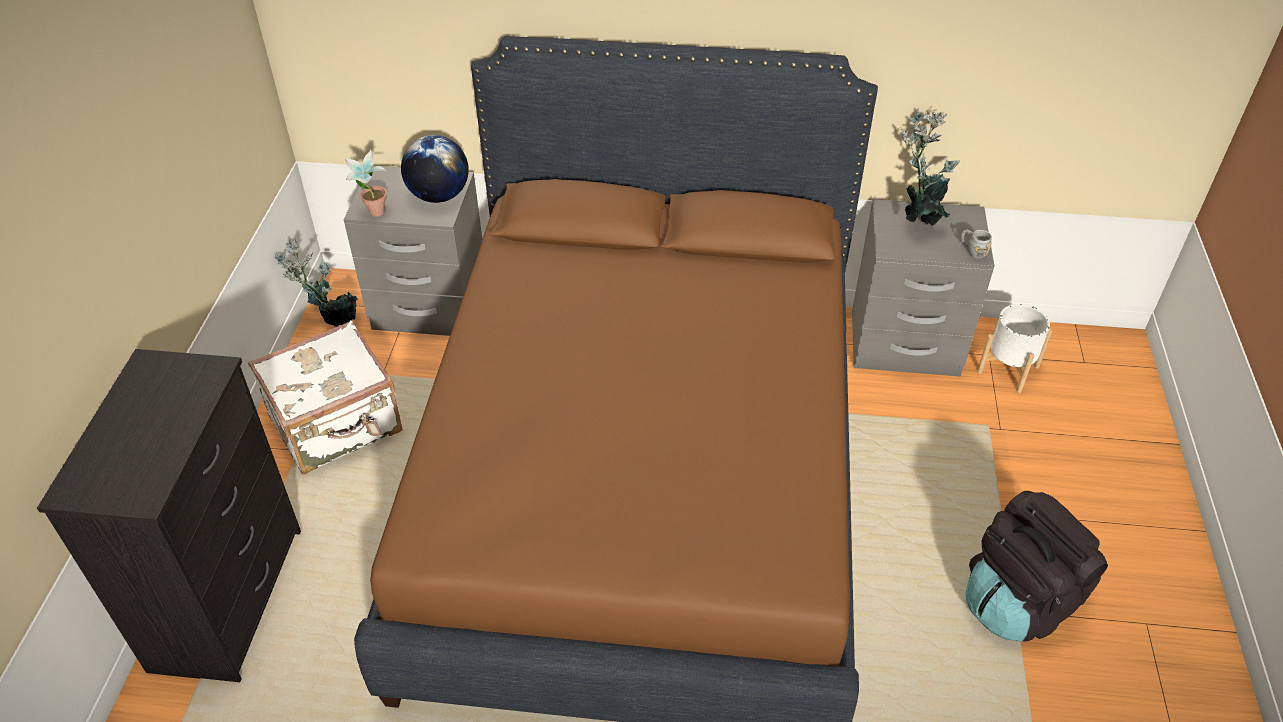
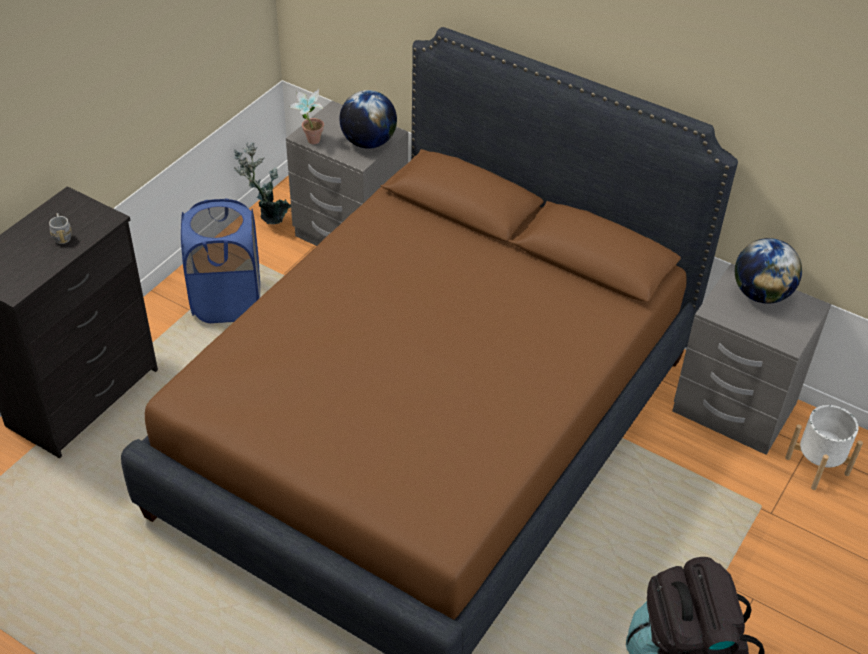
camera: 25 degrees right, 0 degrees up
(337, 425) = (227, 301): white suitcase -> blue laundry basket
(919, 218) = (761, 294): potted plant -> globe
(973, 251) = (788, 339): grey mug -> grey mug (62, 236)

